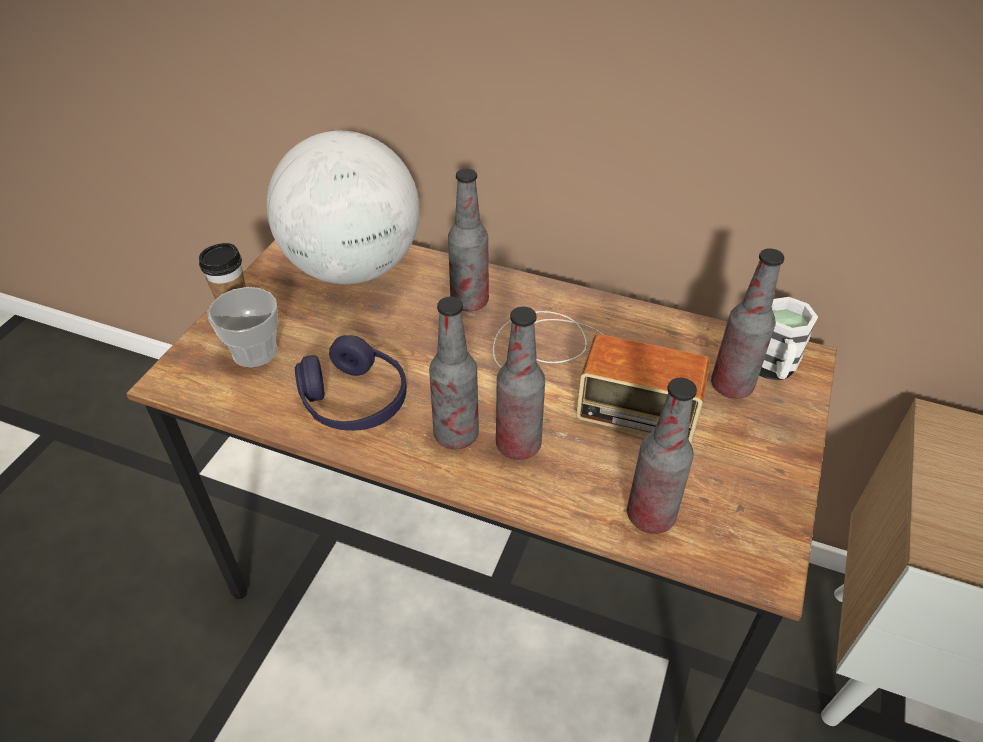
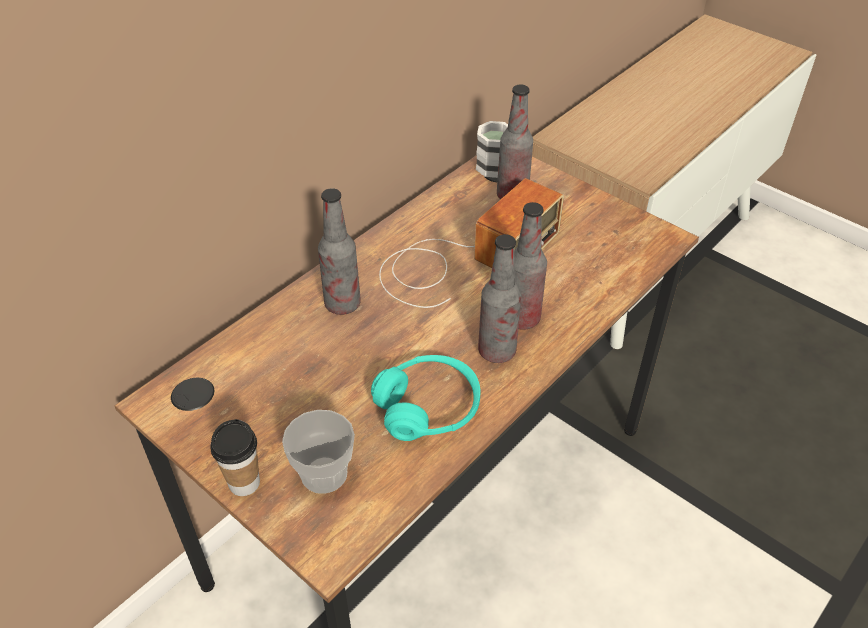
camera: 70 degrees left, 0 degrees up
(353, 268) = (242, 374): globe -> none
(354, 400) = (428, 408): purple headphones -> turquoise headphones
(650, 516) = (609, 272): bottle -> none

